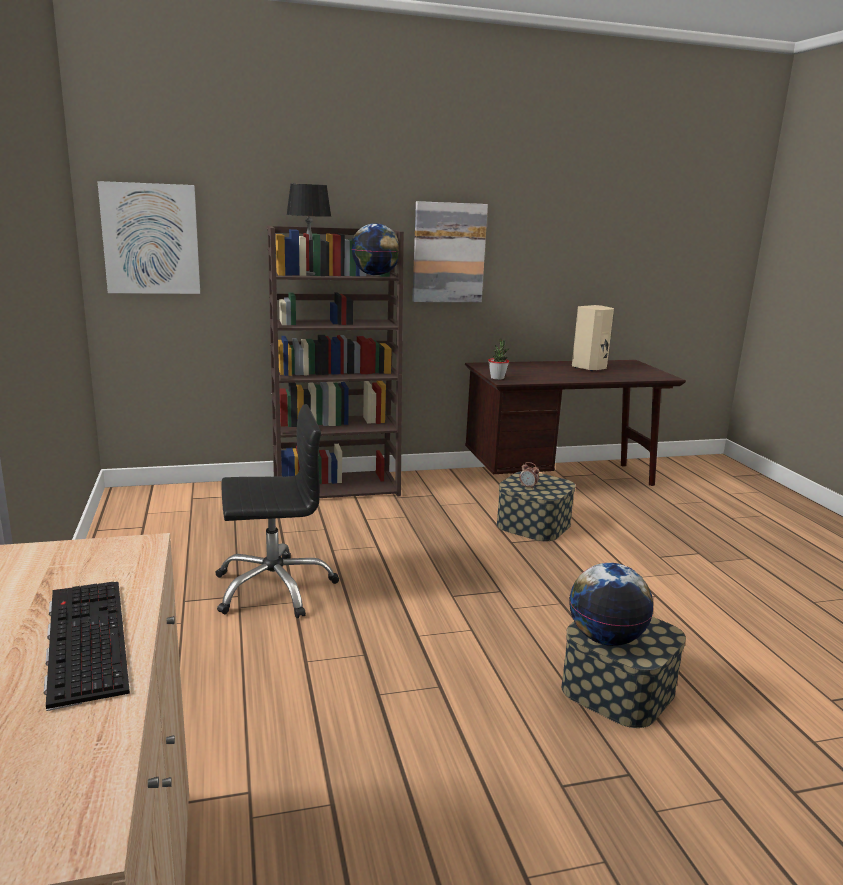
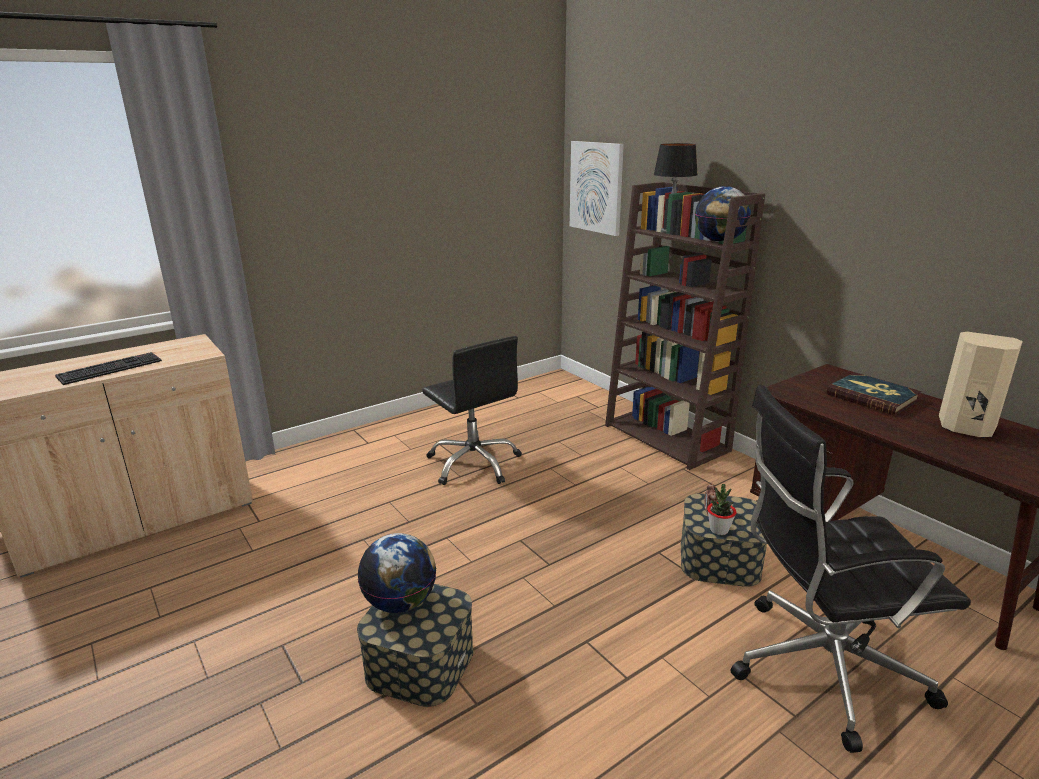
camera: 70 degrees right, 5 degrees up
(448, 253) = (826, 227): picture -> none
(497, 378) = (786, 386): potted plant -> potted plant (719, 530)
(532, 369) = (872, 397): none -> book
(658, 532) = (819, 667): none -> black office chair

